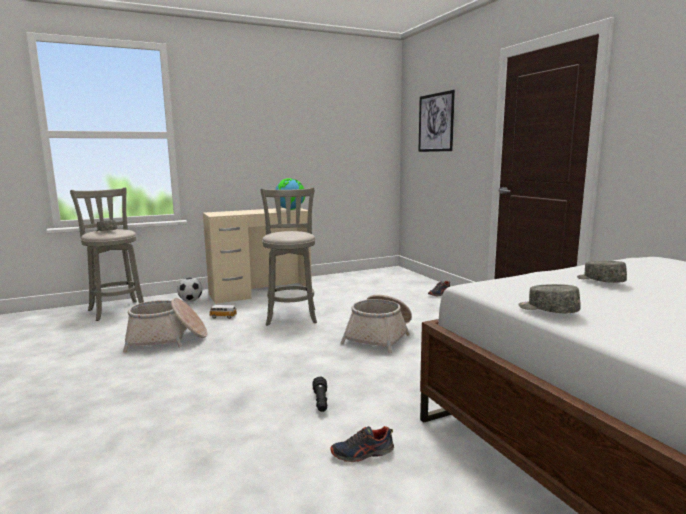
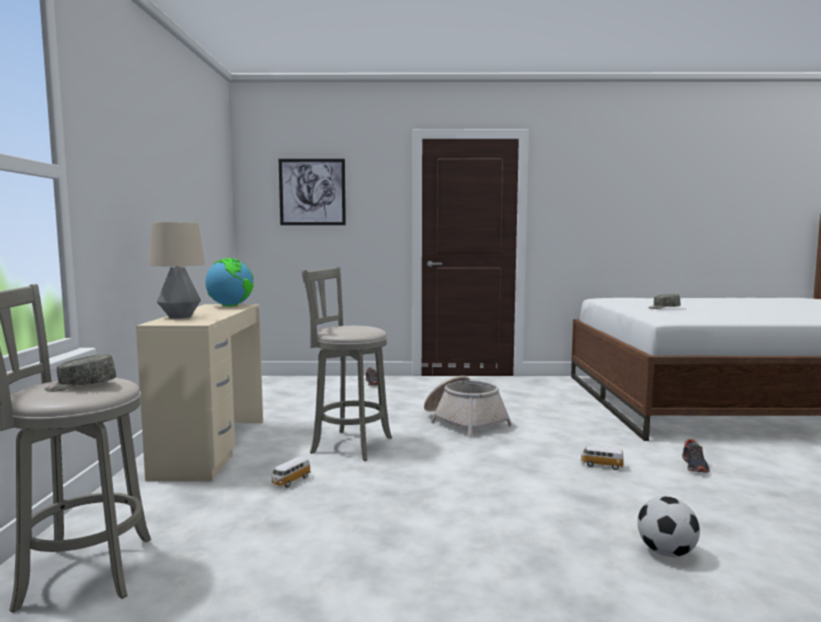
camera: 65 degrees left, 5 degrees down
(167, 339) = (343, 527): basket -> none
(190, 301) = (158, 497): football -> football (666, 552)
(236, 211) = (179, 317): none -> table lamp
(321, 402) = (601, 465): black flashlight -> toy car
(547, 310) = (732, 319): grey cap -> none

